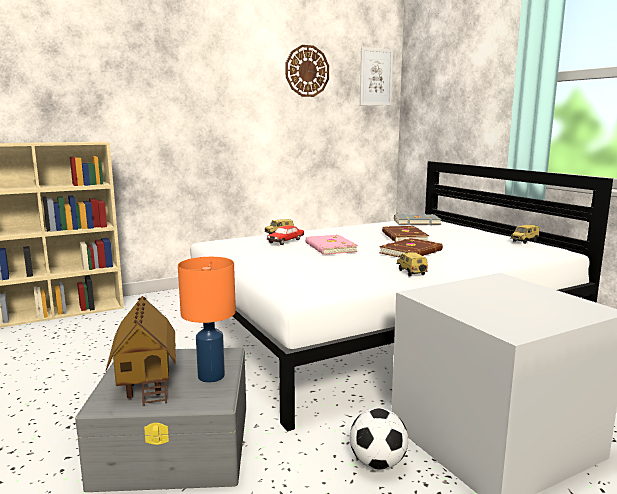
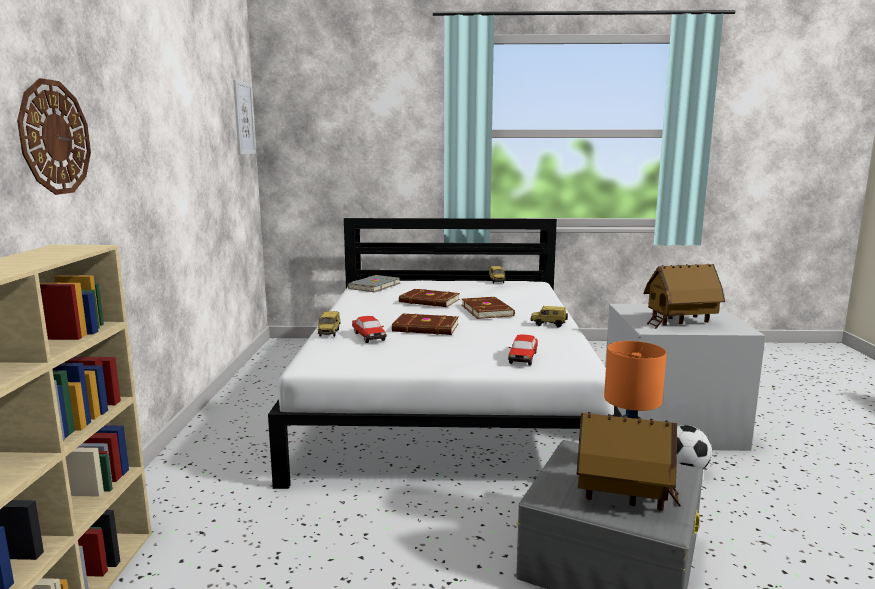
camera: 60 degrees left, 0 degrees up
(299, 278) = (523, 357): none -> toy car
(307, 71) = (205, 110): wall clock -> wall clock (54, 137)
(329, 248) = (426, 328): pink book -> brown book
(483, 303) = (680, 322): none -> toy house

